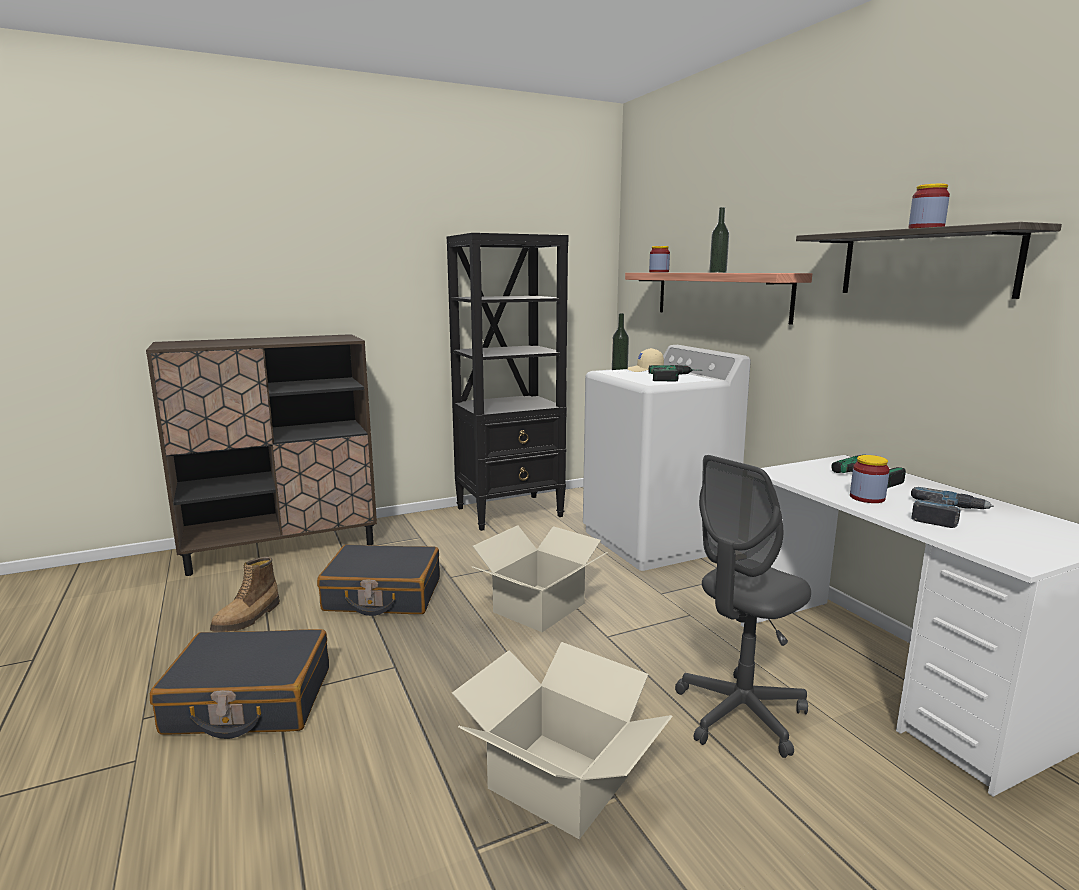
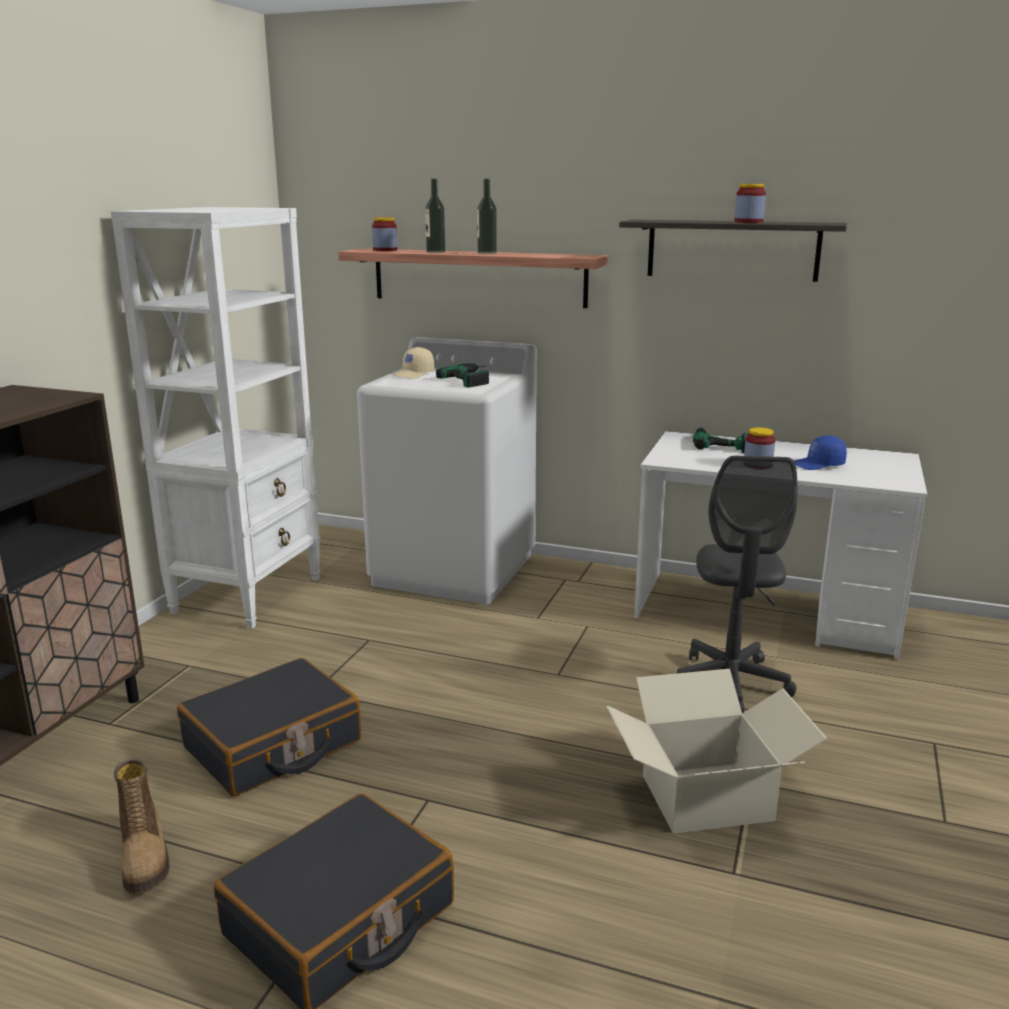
camera: 45 degrees left, 5 degrees up
(510, 512) = (249, 594): black bookcase -> white bookcase
(540, 608) = (461, 678): cardboard box -> none
(619, 373) = (403, 383): bottle -> bottle (435, 252)
(946, 515) = (818, 465): power drill -> blue cap

